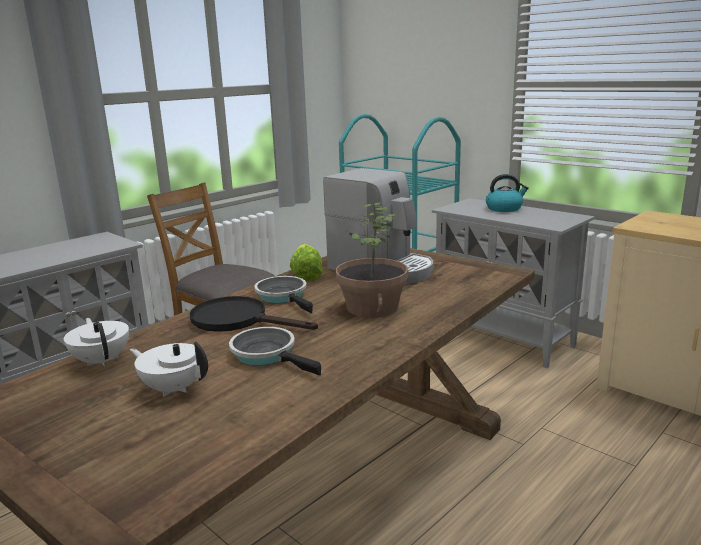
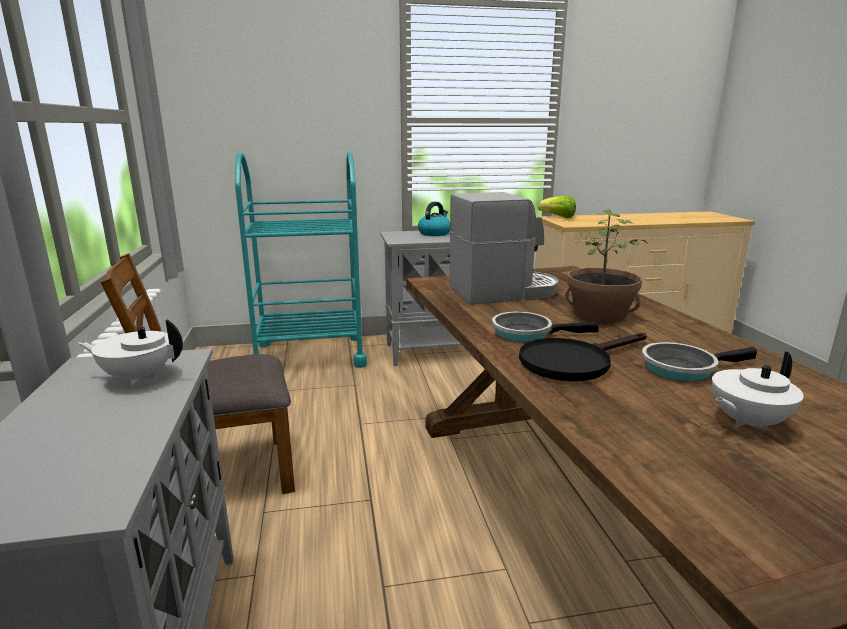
camera: 55 degrees left, 0 degrees up
(102, 361) = (636, 449): white teapot -> white teapot (138, 377)
(306, 275) = (476, 314): lettuce -> lettuce (558, 217)

